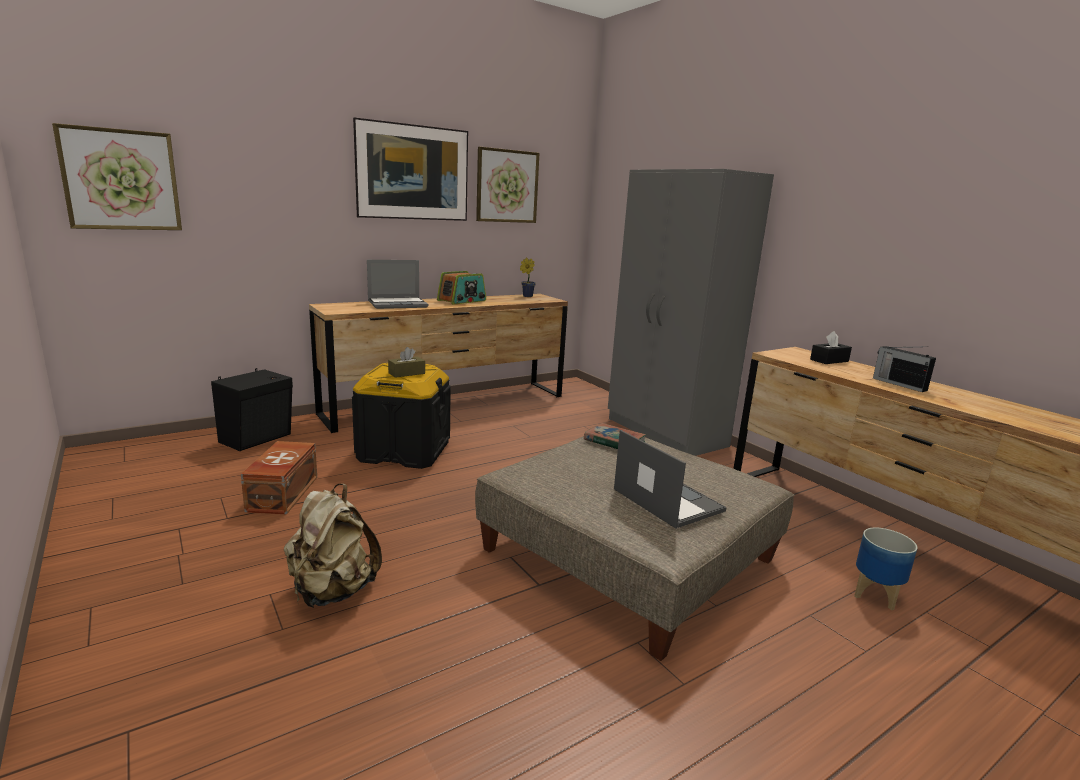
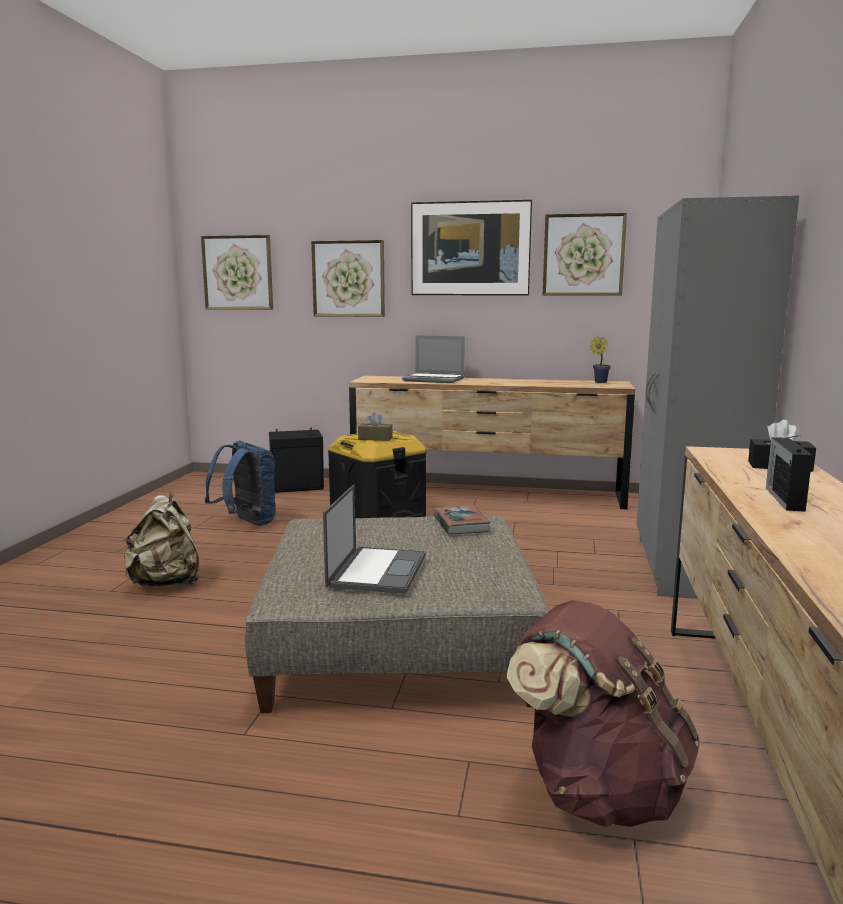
camera: 45 degrees right, 5 degrees down
(281, 494) = (246, 523): brown storage box -> blue backpack
(283, 196) = (348, 279): none -> picture
(462, 301) = (508, 381): radio -> none
(874, 595) = (597, 790): planter -> brown backpack

